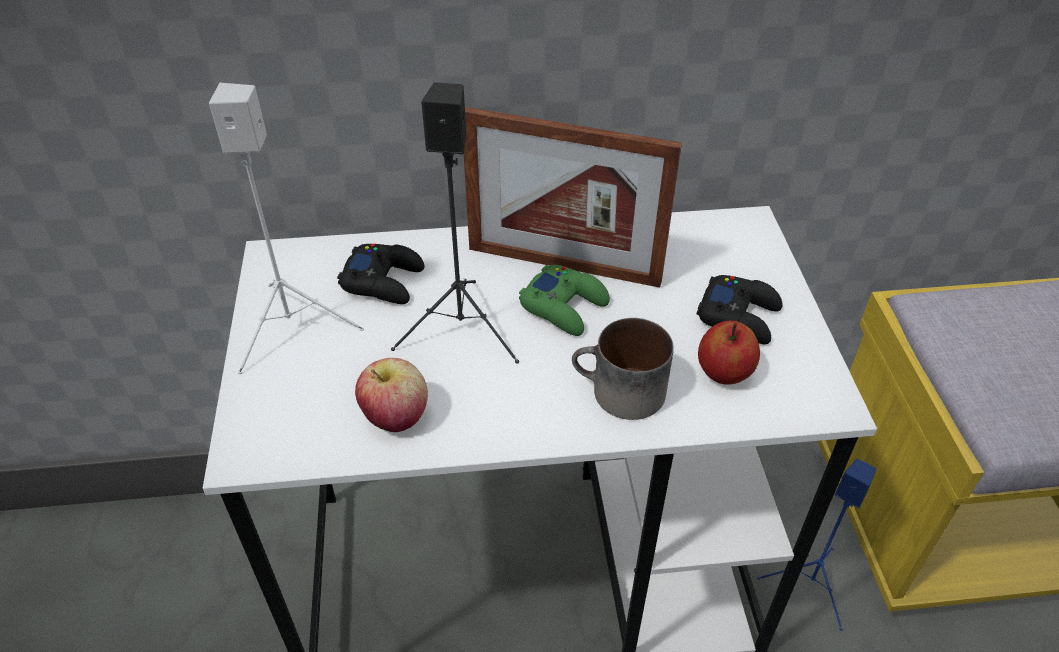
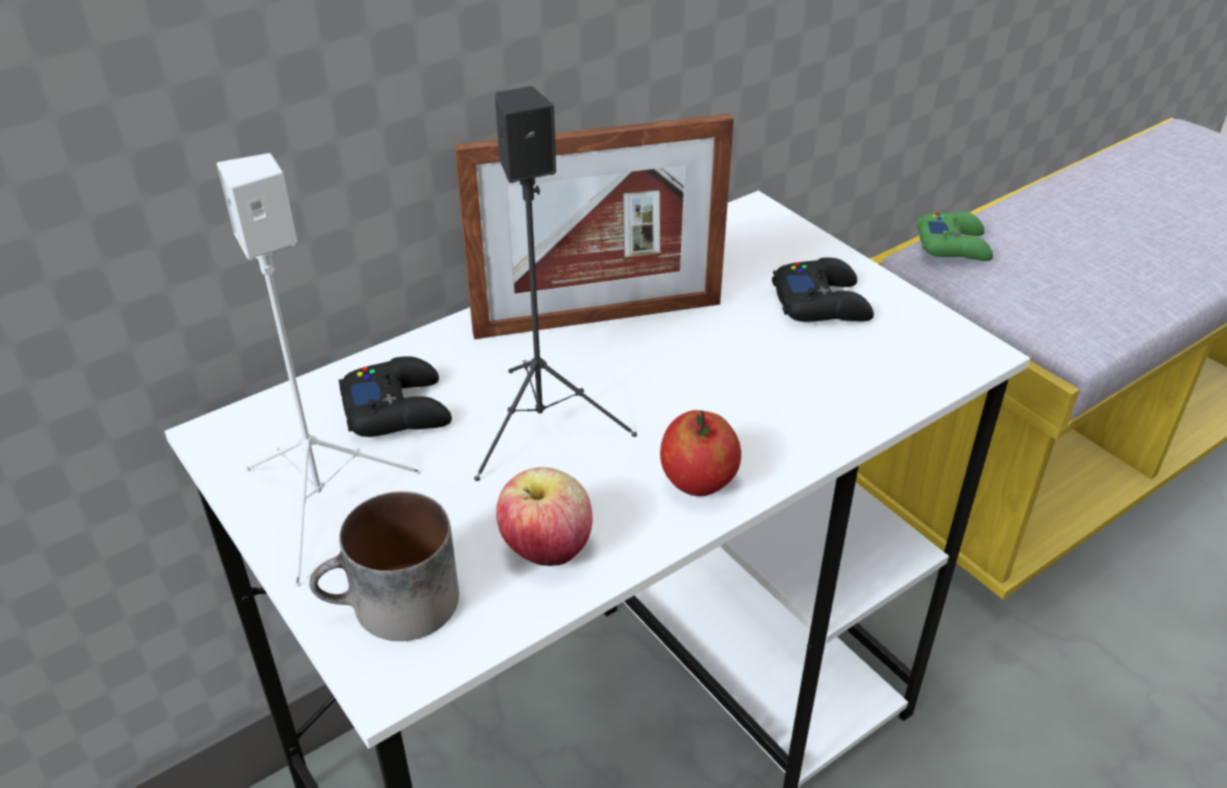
camera: 30 degrees left, 5 degrees down
(565, 306) = (636, 359): green game controller -> green game controller (953, 245)
(618, 393) = (769, 423): mug -> mug (392, 607)
(724, 374) = (854, 363): apple -> apple (698, 483)
(811, 585) = (908, 614): blue speaker -> none

